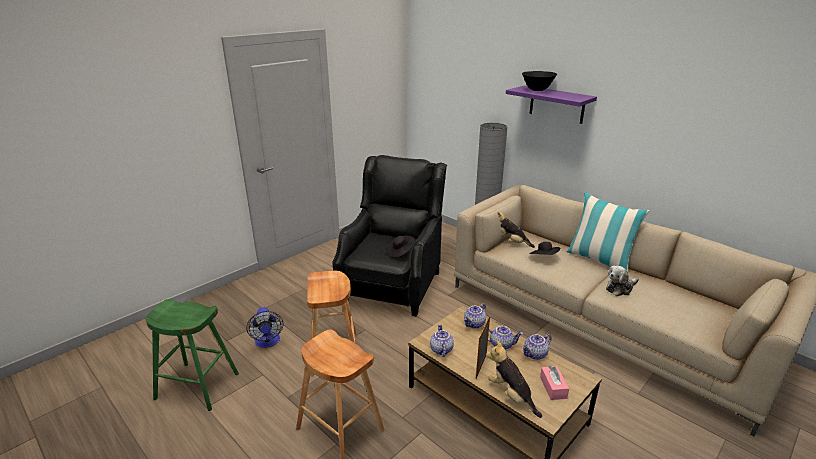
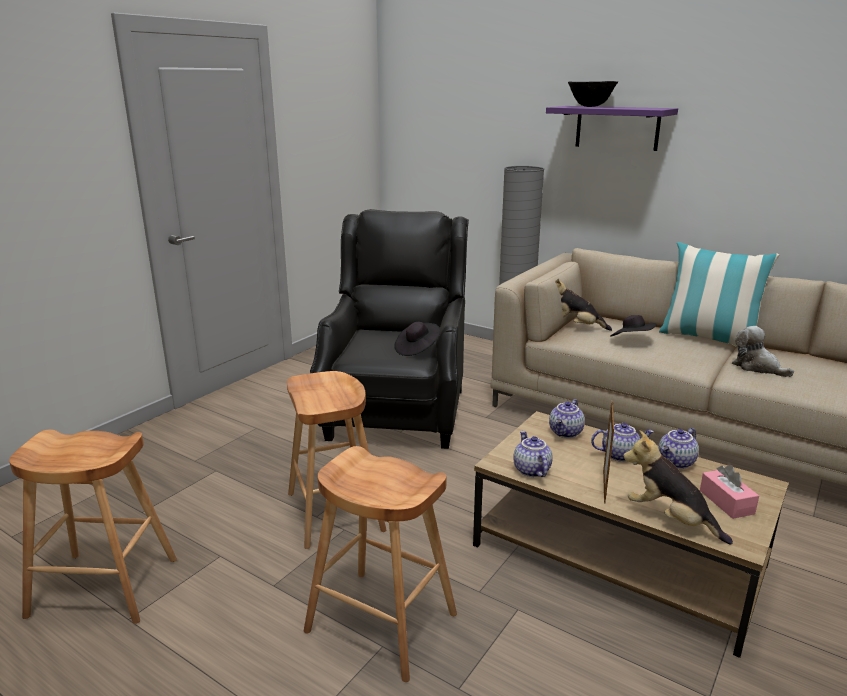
camera: 10 degrees left, 5 degrees down
(197, 386) = (104, 587): green stool -> brown stool
(268, 342) = (216, 507): fan -> none
(620, 288) = (757, 367): plush toy -> plush toy turned 90 degrees clockwise

